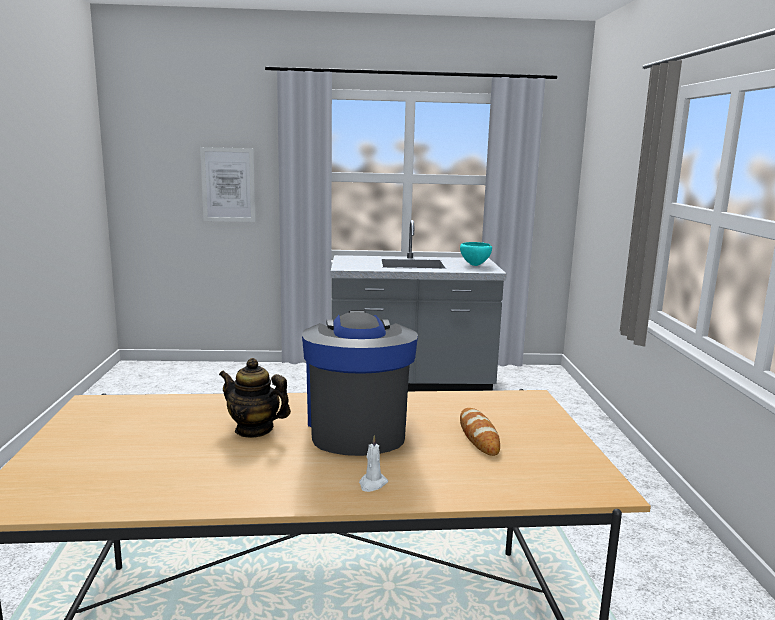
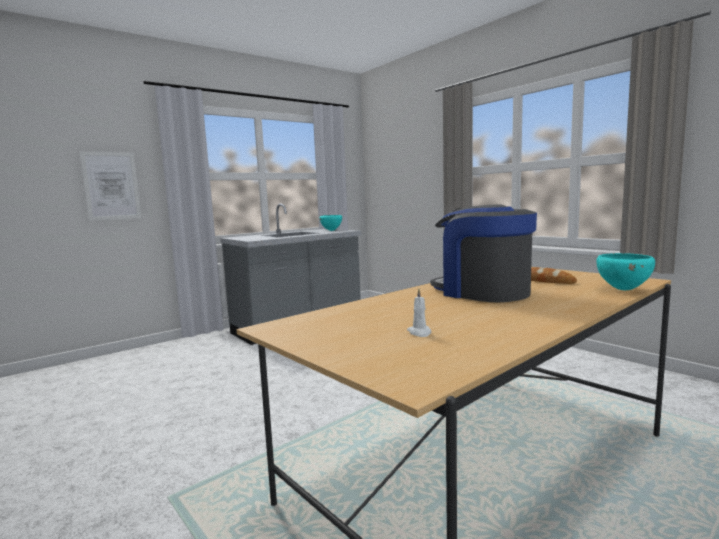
camera: 35 degrees left, 5 degrees down
(254, 430) = (435, 306): teapot -> none
(372, 484) = (570, 304): white candle -> white candle (420, 333)
(511, 492) = (623, 290): none -> turquoise bowl

